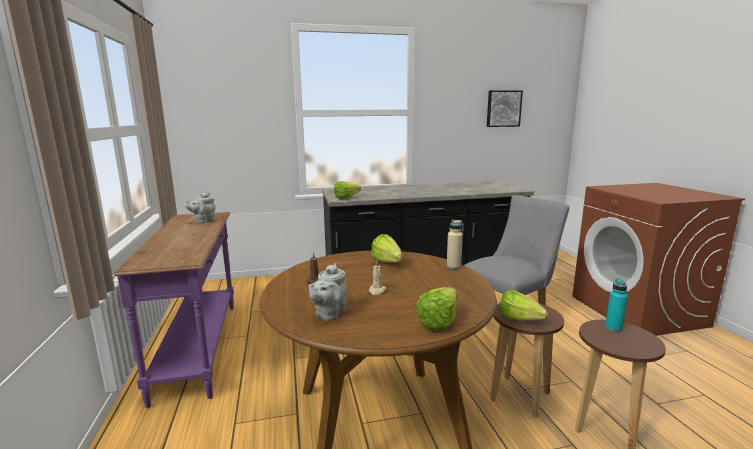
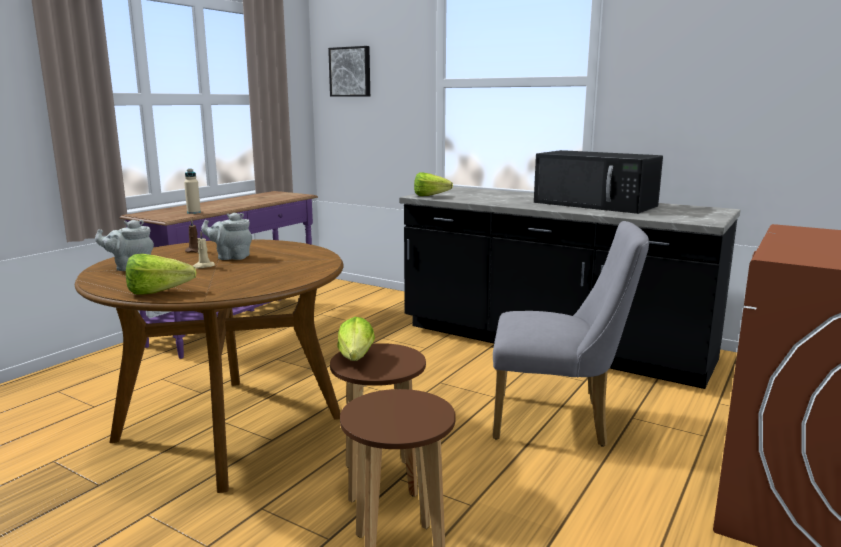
camera: 45 degrees right, 0 degrees up
(203, 221) = (272, 198): grey teapot -> grey teapot (231, 257)
(388, 264) = (281, 255): lettuce -> none
(445, 188) = (596, 204): none -> black microwave
(453, 266) = (318, 271): beige bottle -> beige bottle (194, 212)
(503, 108) = (777, 72): picture -> picture (351, 72)
(613, 328) = (420, 405): turquoise bottle -> none

